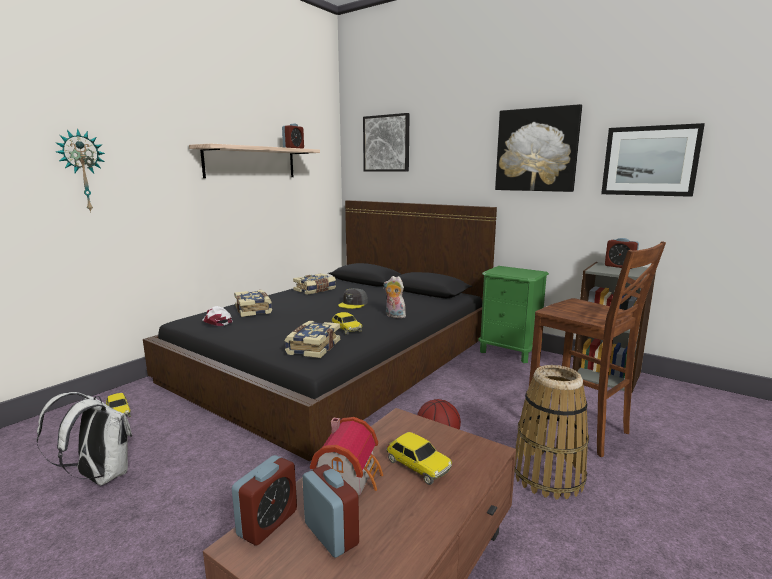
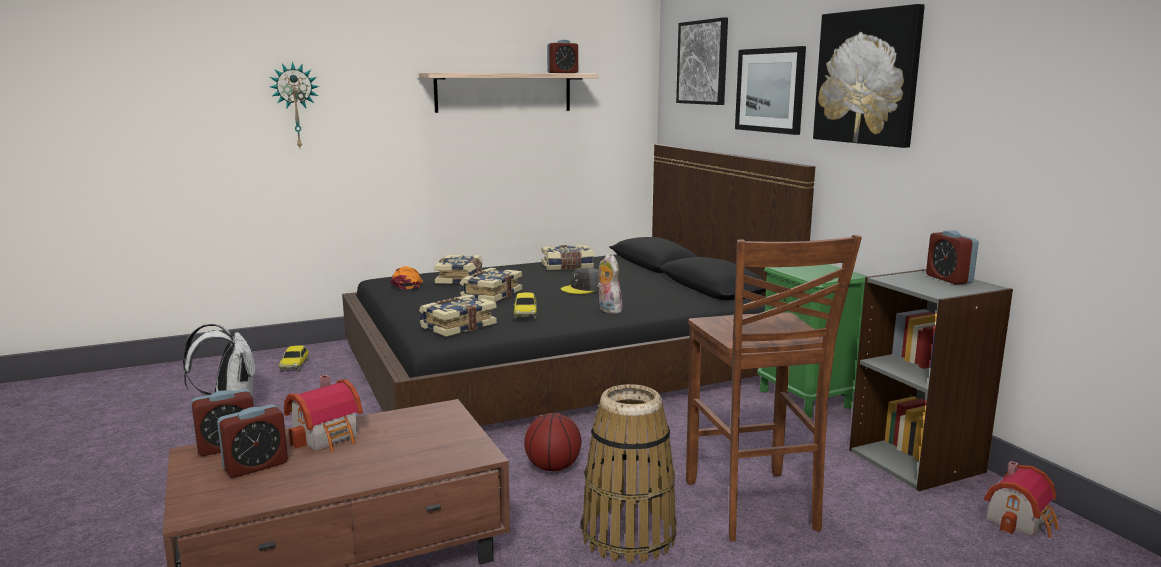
camera: 30 degrees right, 0 degrees up
(217, 321) = (407, 284): white cap -> orange cap
(297, 318) = (490, 294): none -> book
(331, 534) = (256, 466): alarm clock -> alarm clock turned 60 degrees clockwise
(417, 466) = (393, 446): toy car -> none
(649, 161) = (1012, 101): picture -> picture (770, 90)
(689, 396) = (1021, 520): none -> toy house

